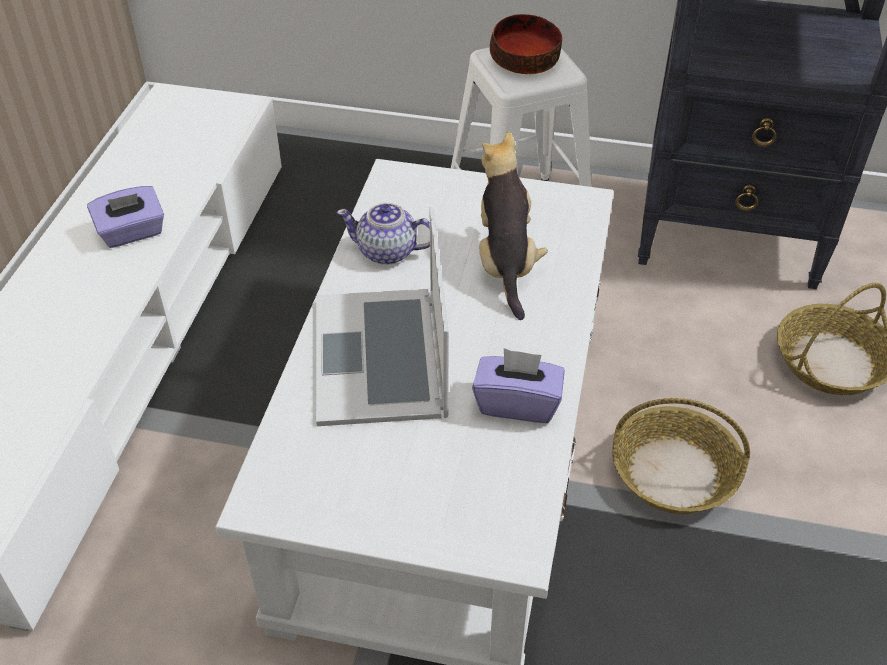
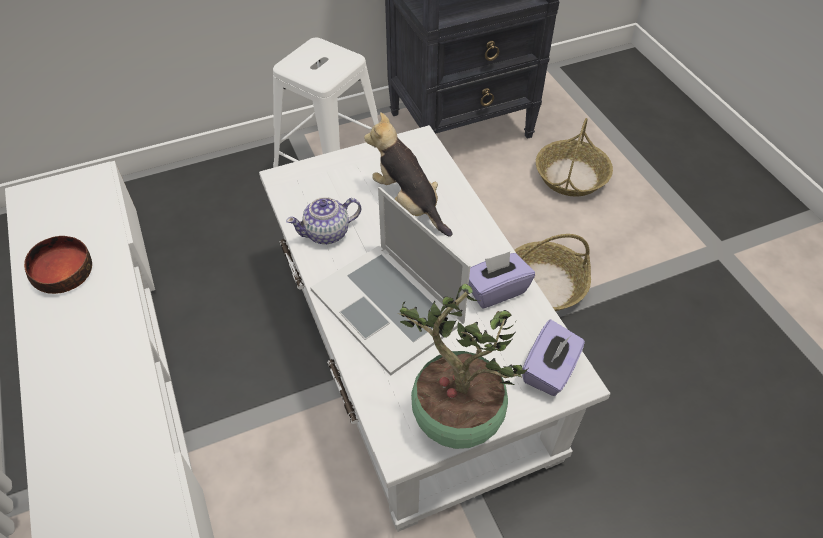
camera: 35 degrees left, 5 degrees up
(132, 233) = (95, 313): purple tissue box -> purple tissue box (550, 370)
(339, 509) = (454, 420): none -> potted plant
(524, 60) = (314, 59): bowl -> bowl (63, 274)

